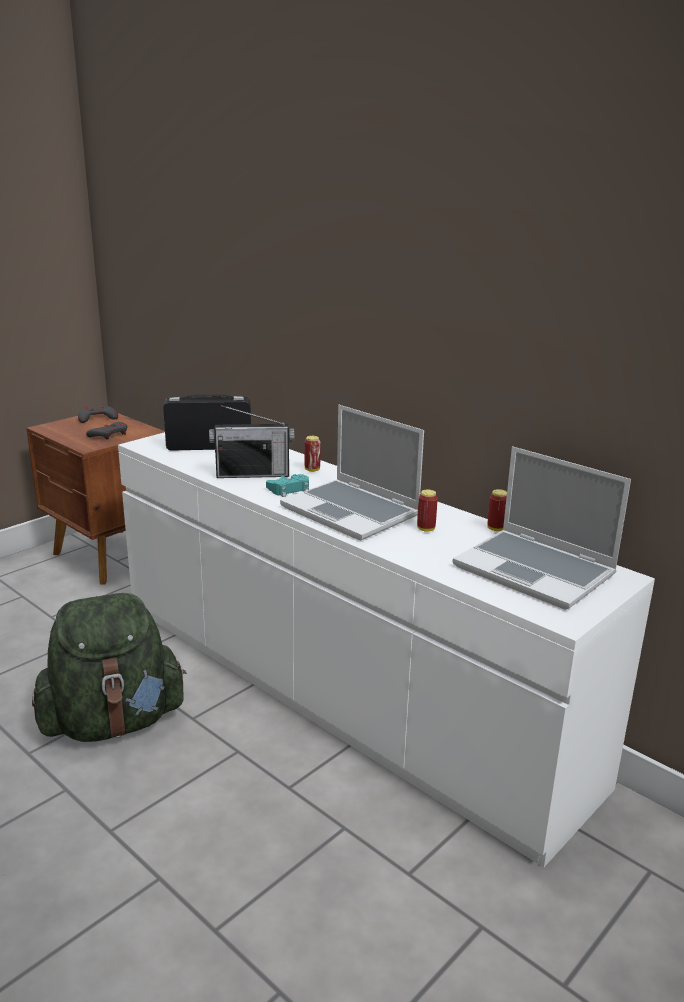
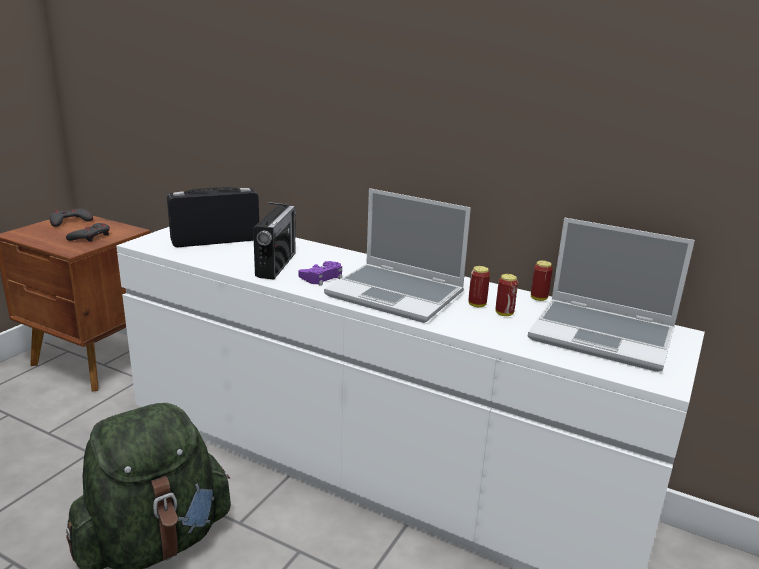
camera: 15 degrees left, 0 degrees up
(252, 474) = (276, 265): radio -> radio turned 60 degrees counterclockwise
(289, 489) = (322, 277): turquoise game controller -> purple game controller
(312, 470) = (332, 256): can -> can (504, 313)

